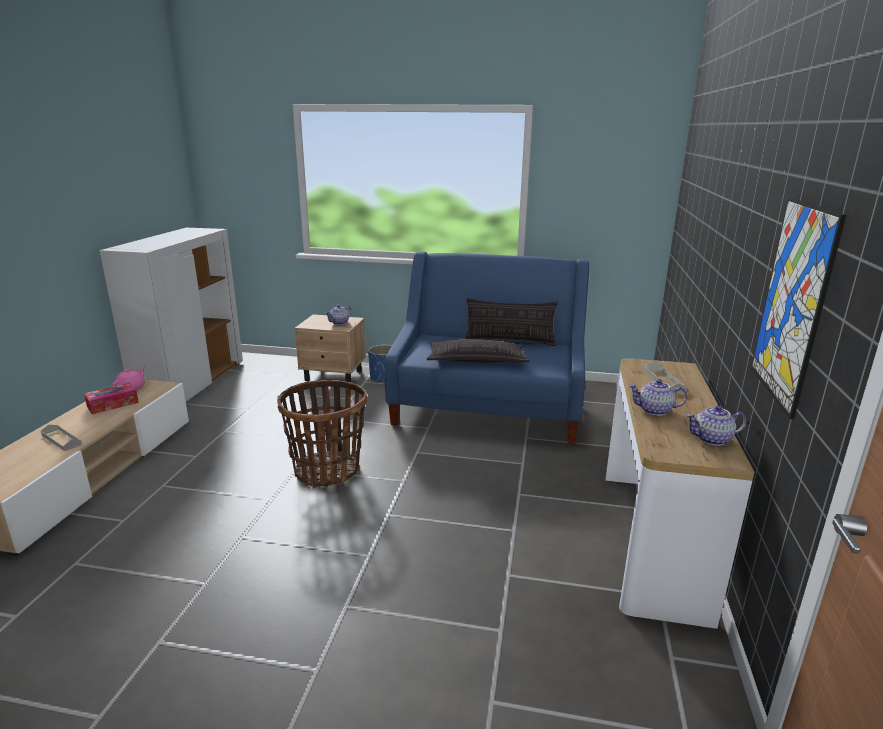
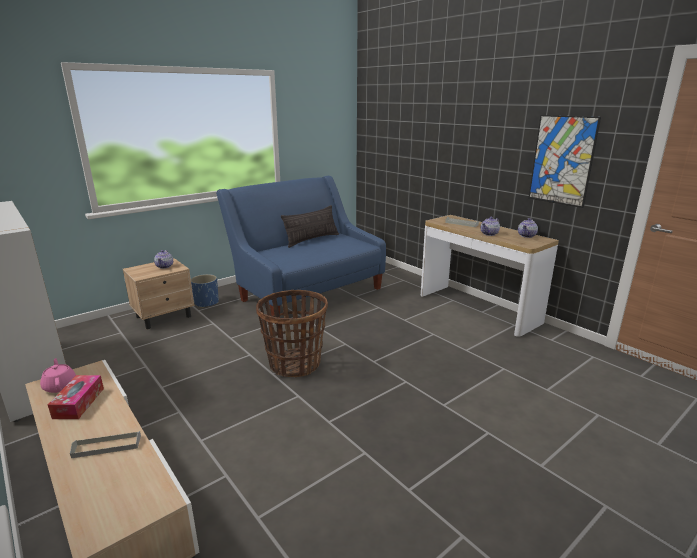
camera: 50 degrees left, 0 degrees up
(477, 360) = (321, 253): pillow -> none

